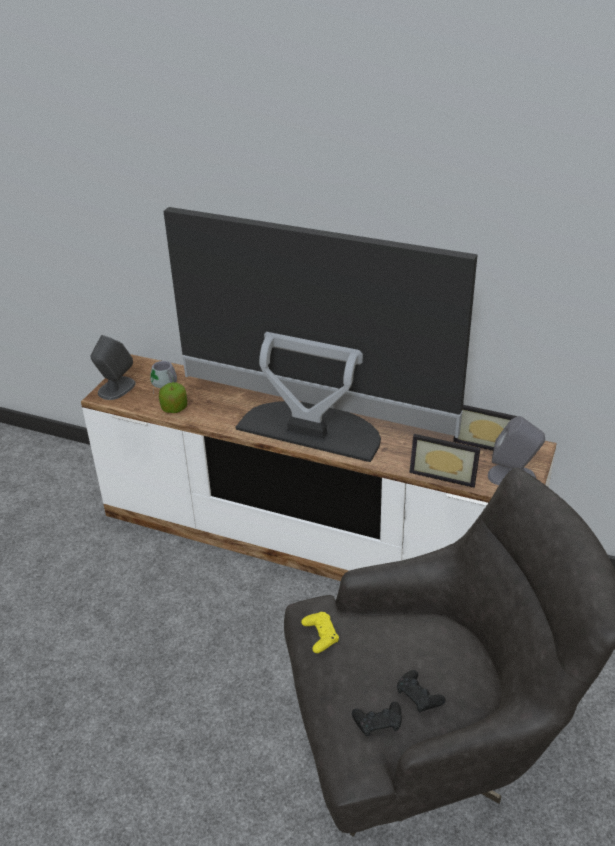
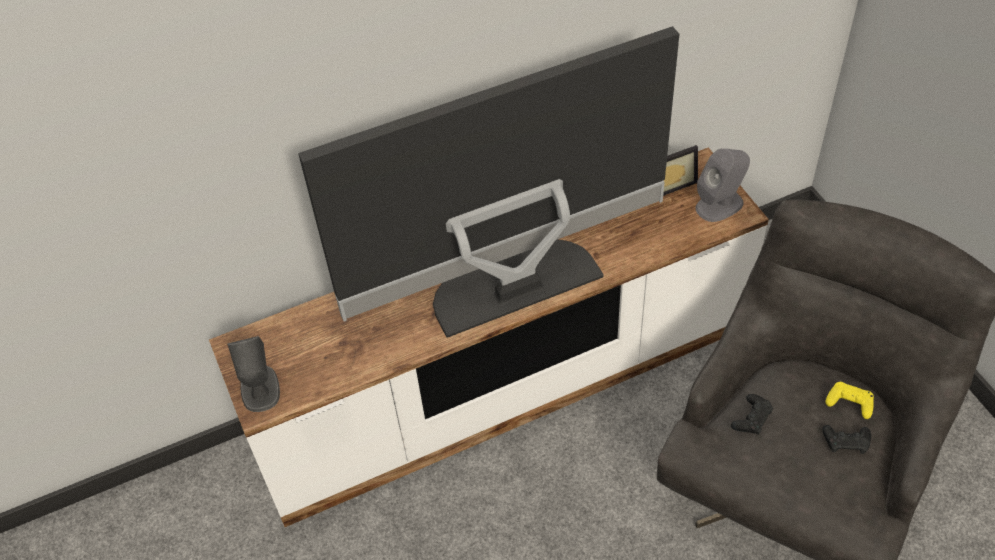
camera: 45 degrees left, 15 degrees up
(163, 384) = (302, 346): grey mug -> none
(174, 408) = (355, 362): apple -> none
(320, 635) = (725, 460): yellow game controller -> yellow game controller (849, 402)
(378, 722) = (848, 486): black game controller -> black game controller (752, 418)
(444, 473) = (669, 241): picture frame -> none

